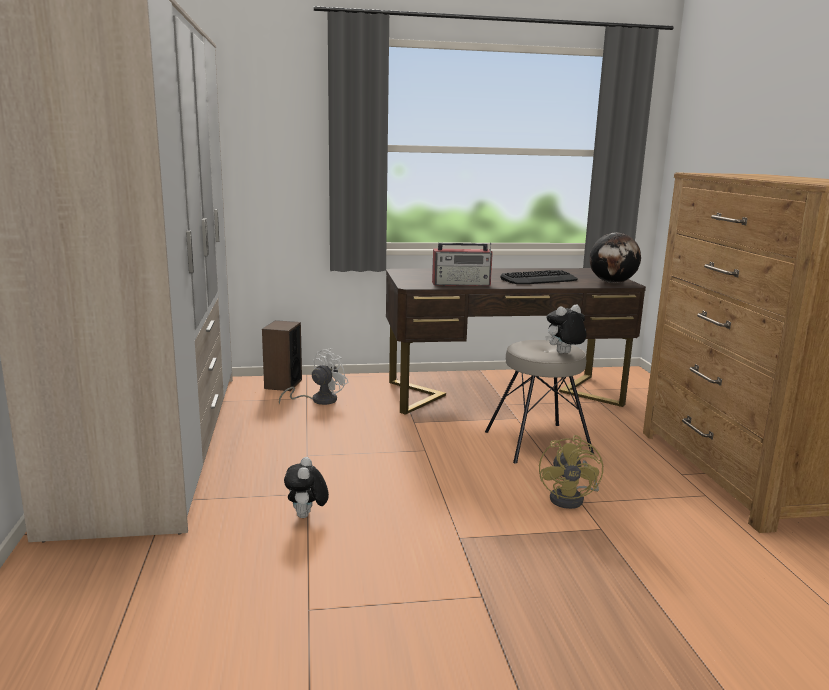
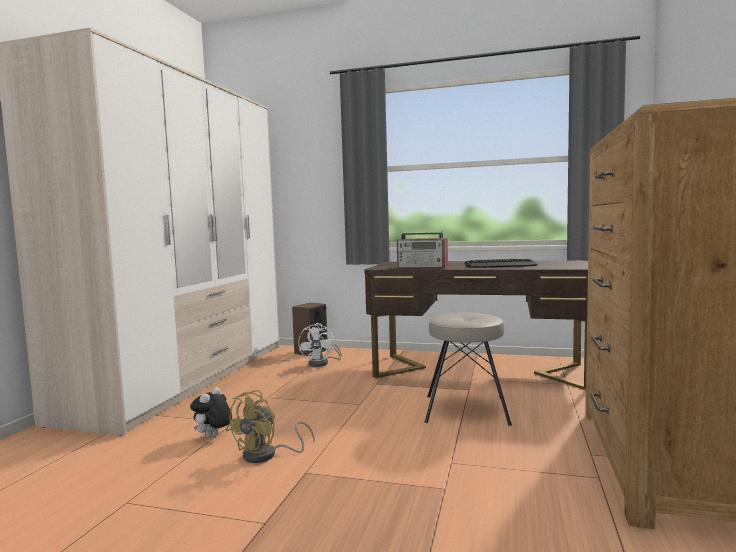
camera: 25 degrees right, 10 degrees down
(318, 400) = (322, 363): white fan -> white fan turned 120 degrees clockwise
(564, 353) = (474, 321): plush toy -> none
(572, 499) = (445, 458): yellow fan -> yellow fan (267, 455)
(612, 282) = (569, 267): globe -> none

